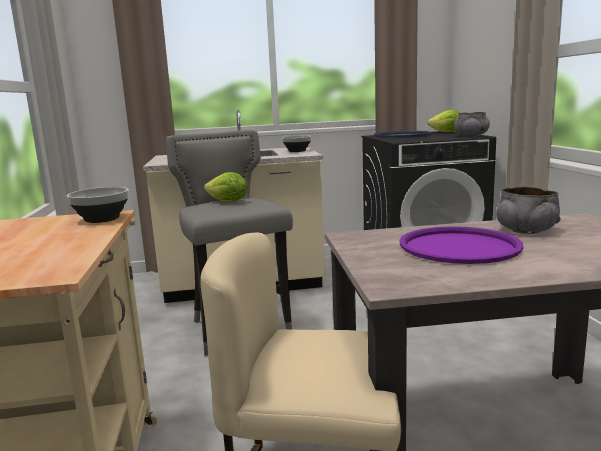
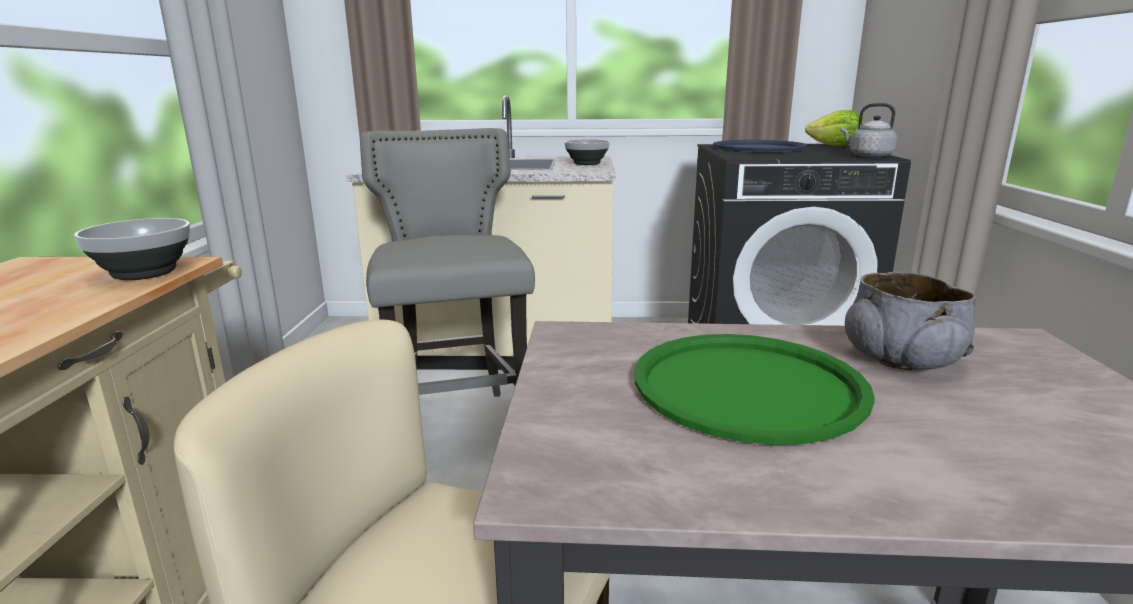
camera: 10 degrees right, 5 degrees up
(228, 202) = (446, 240): lettuce -> none
(458, 246) = (747, 386): purple tray -> green tray
(470, 136) = (868, 156): grey bowl -> grey kettle

